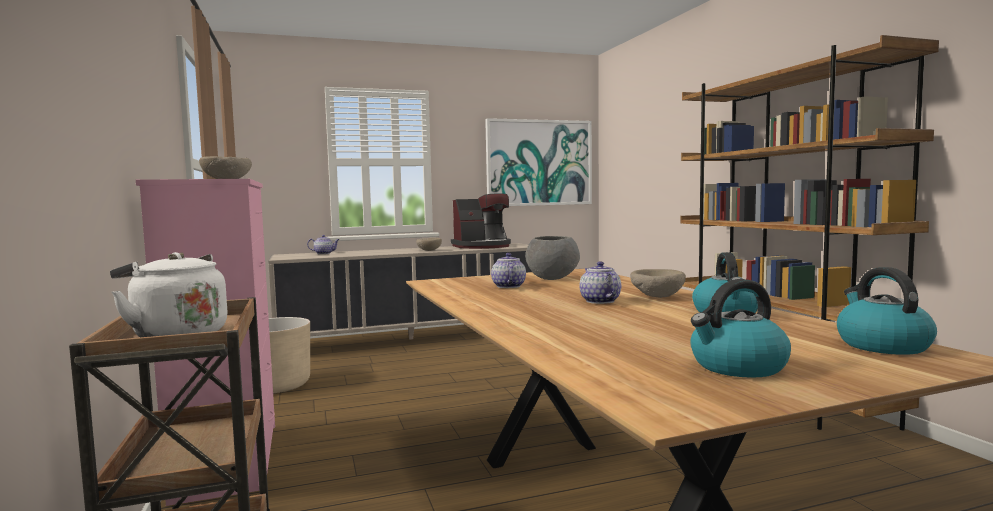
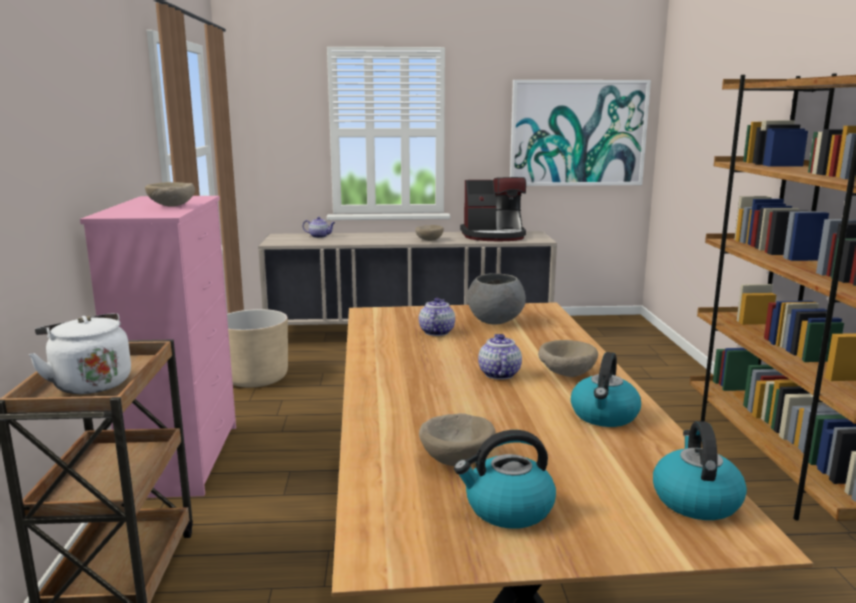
camera: 15 degrees right, 10 degrees up
(641, 345) = (457, 459): none -> beige bowl

